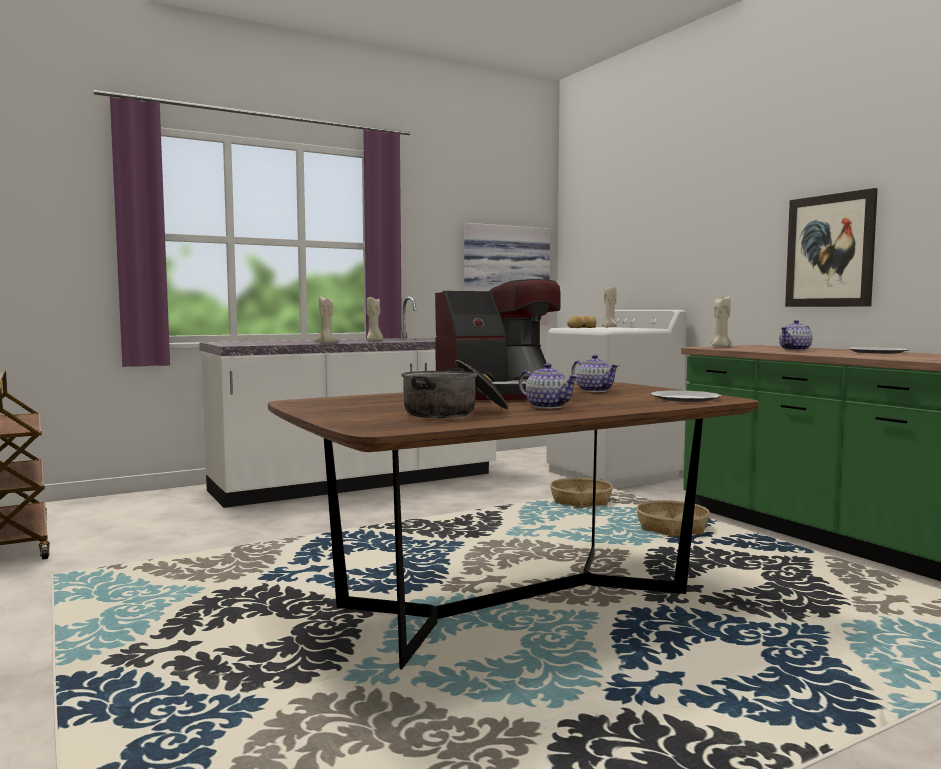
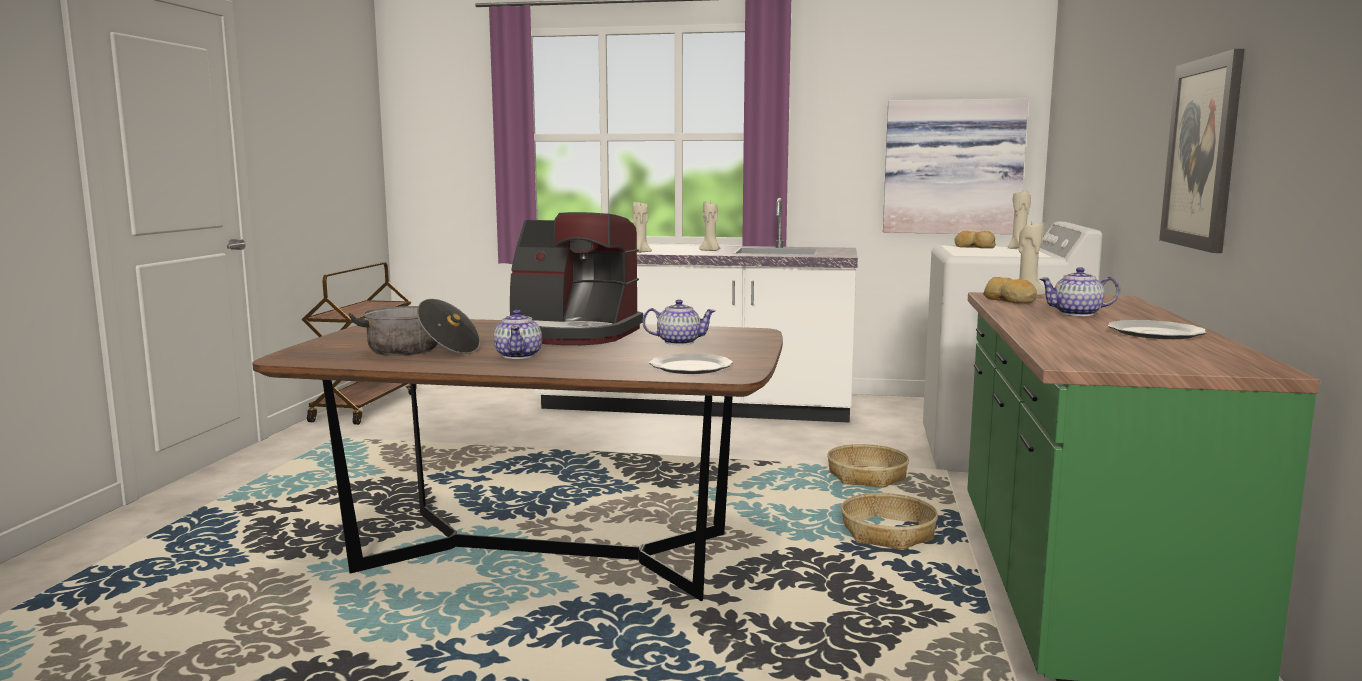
camera: 40 degrees right, 5 degrees up
(594, 390) = (678, 342): teapot -> teapot turned 90 degrees counterclockwise
(728, 348) = (1009, 300): none -> bread

